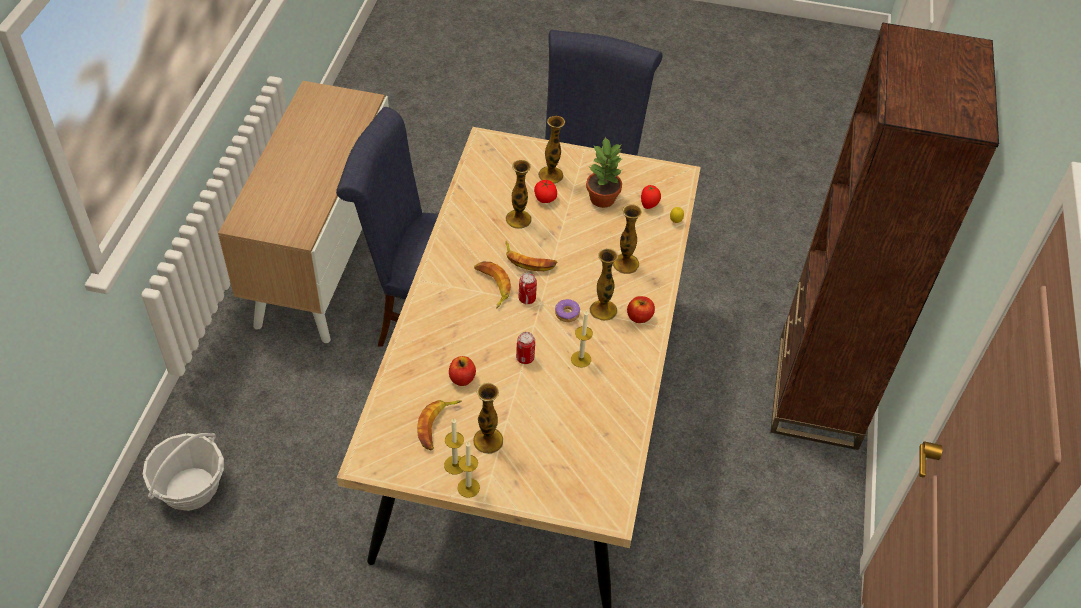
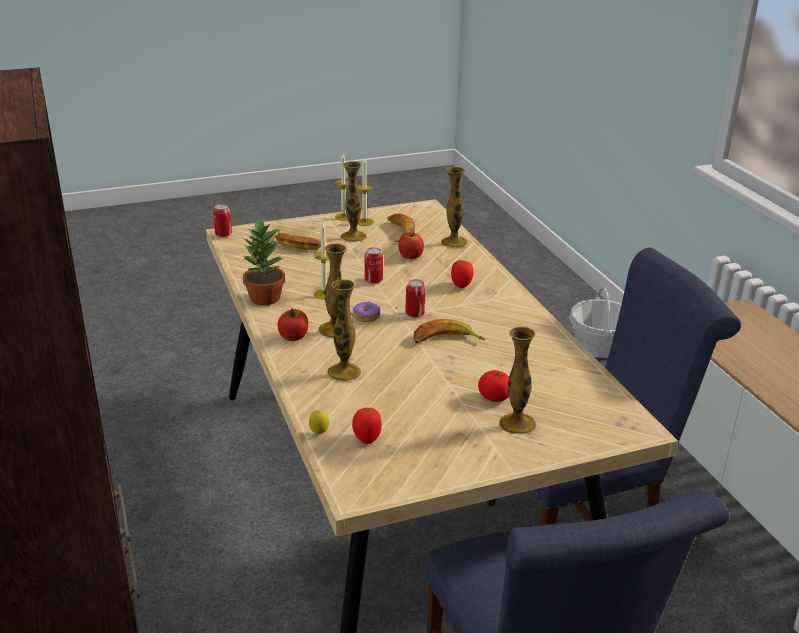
camera: 150 degrees right, 20 degrees down
(457, 315) = (461, 285): none -> tomato
(492, 286) = (457, 311): banana -> banana (297, 244)
(518, 219) = (498, 368): vase -> vase (454, 242)
(603, 198) = (430, 424): potted plant -> potted plant (264, 298)
(618, 515) = (223, 234): none -> can

